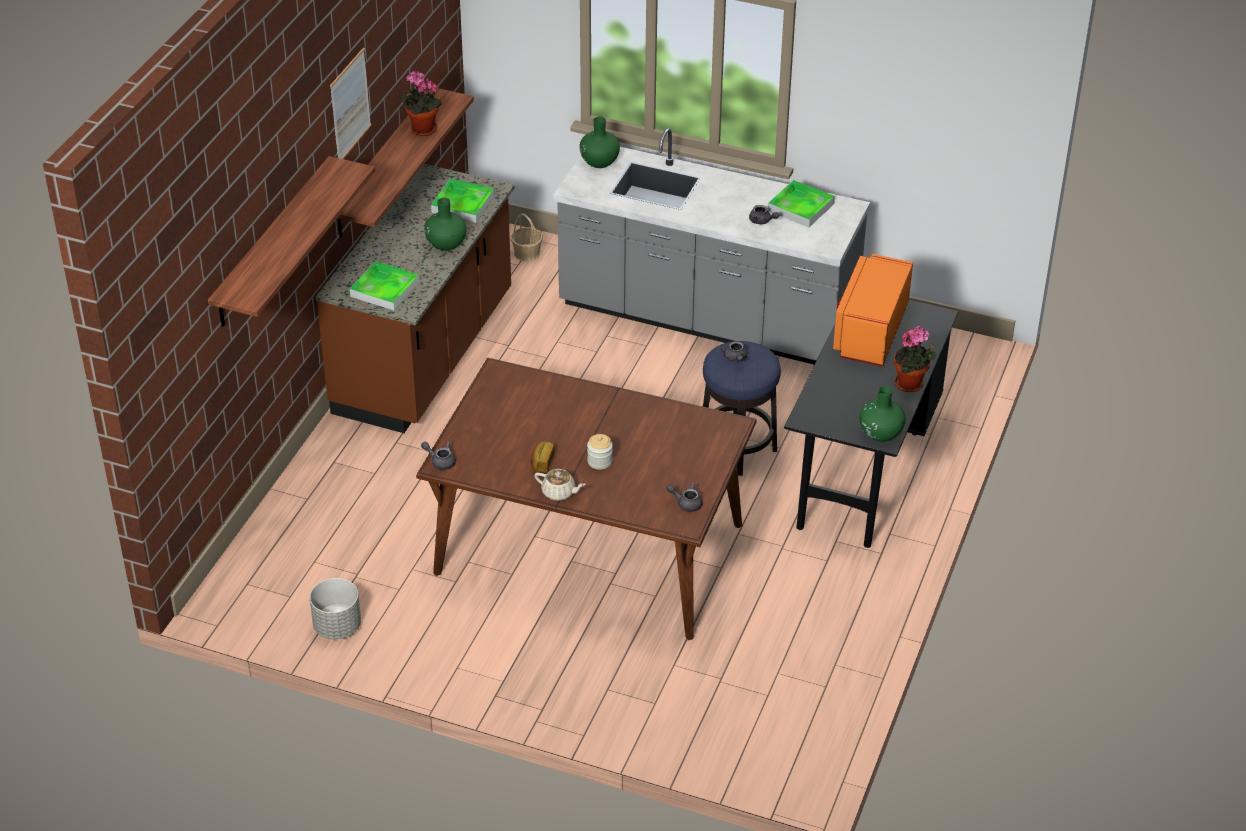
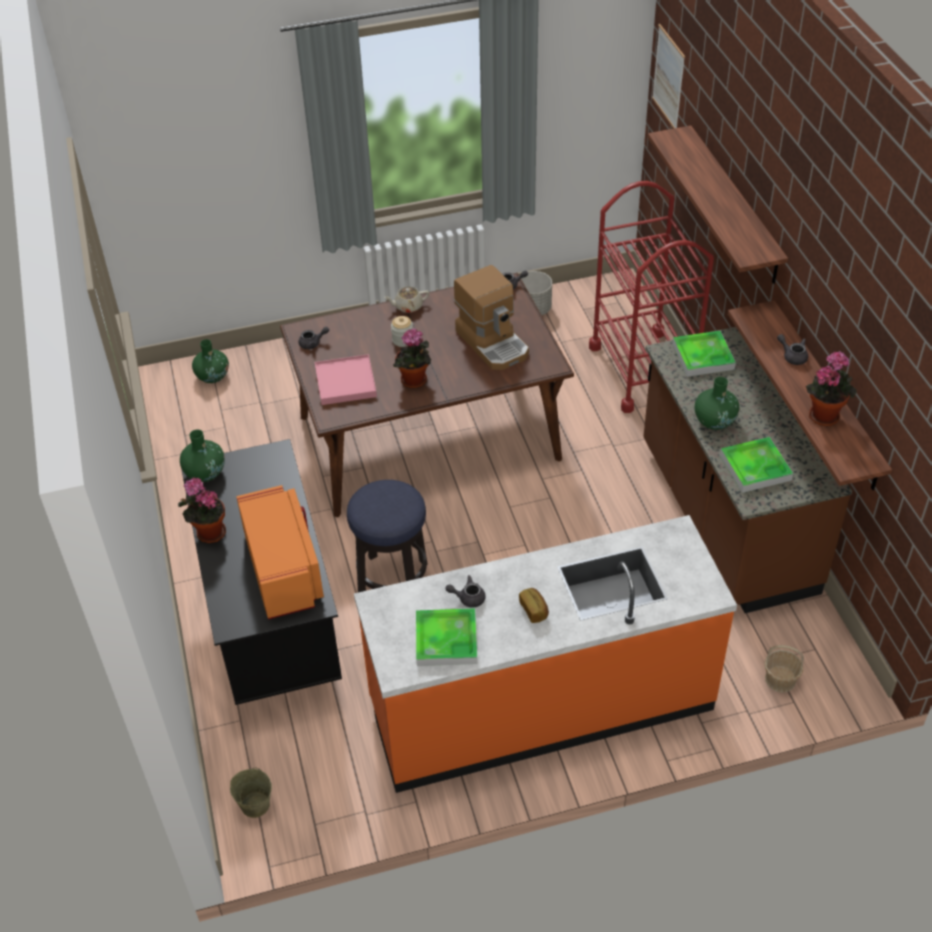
camera: 145 degrees right, 5 degrees up
(322, 502) = (643, 370): none -> red cart
(350, 105) = (817, 268): picture -> picture (668, 77)
(522, 416) = (493, 342): none -> coffee machine
(541, 462) = (442, 319): bread -> bread (534, 610)
(599, 162) = (695, 579): green vase -> green vase (213, 376)
(629, 418) = (414, 381): none -> potted plant
(690, 449) = (345, 382): none -> pink tray
(706, 319) = (540, 705): grey counter -> orange counter
(735, 359) = (392, 503): grey teapot -> grey teapot (792, 356)
(962, 364) = (255, 804): none -> beige bucket

